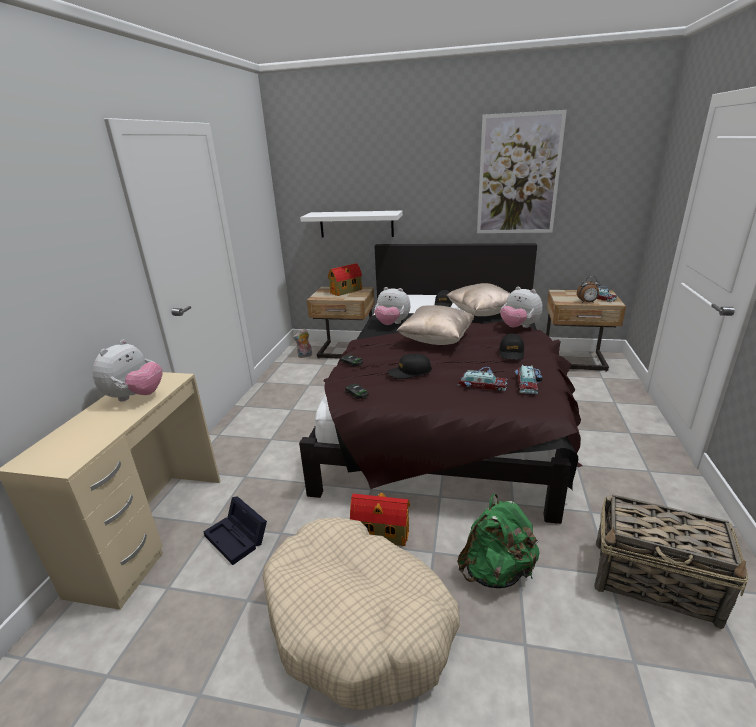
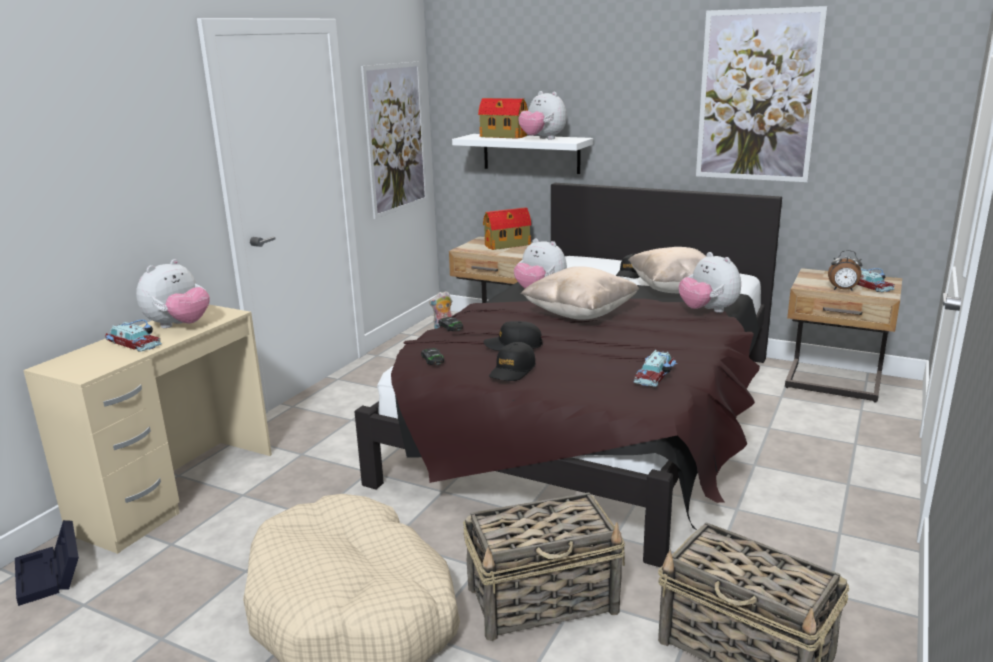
camera: 15 degrees right, 5 degrees down
(238, 538) = (264, 513): black storage box -> black storage box (51, 575)
(257, 219) = (396, 138): none -> picture
(368, 213) = (542, 139): none -> plush toy
(380, 532) = (427, 536): toy house -> toy house (502, 136)
(482, 385) = (594, 369): toy car -> toy car (134, 343)
(496, 571) = (544, 600): green backpack -> basket
(511, 352) = (666, 339): black cap -> black cap (512, 370)

